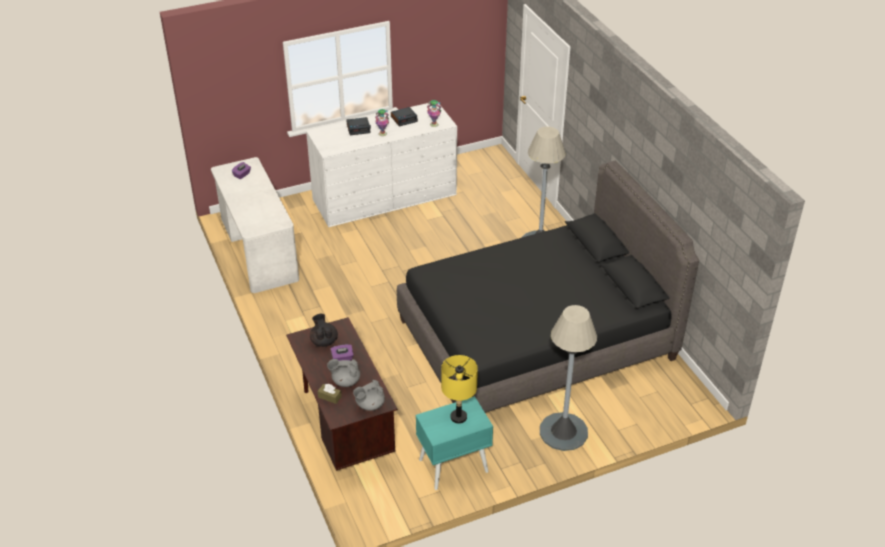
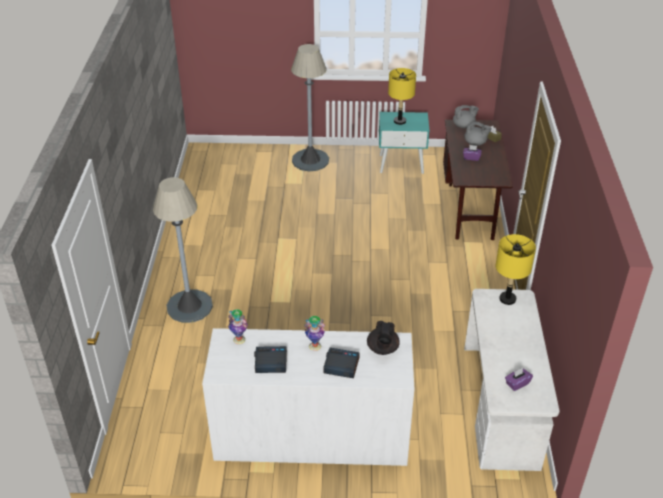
camera: 155 degrees left, 0 degrees up
(262, 225) = (507, 299): none -> yellow table lamp
(324, 341) = (482, 173): black teapot -> black teapot (382, 349)
(535, 339) = (275, 222): black bed -> none

